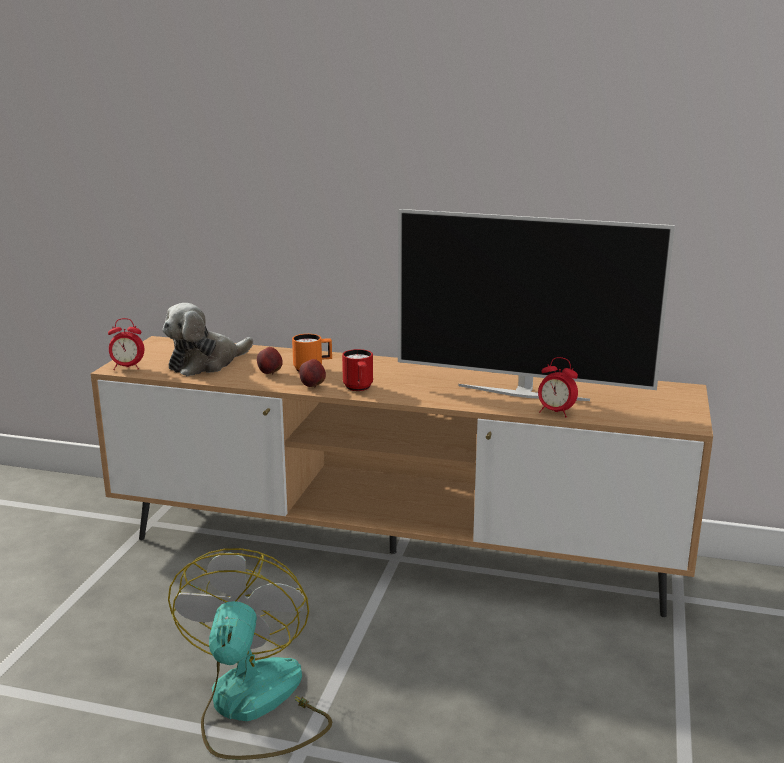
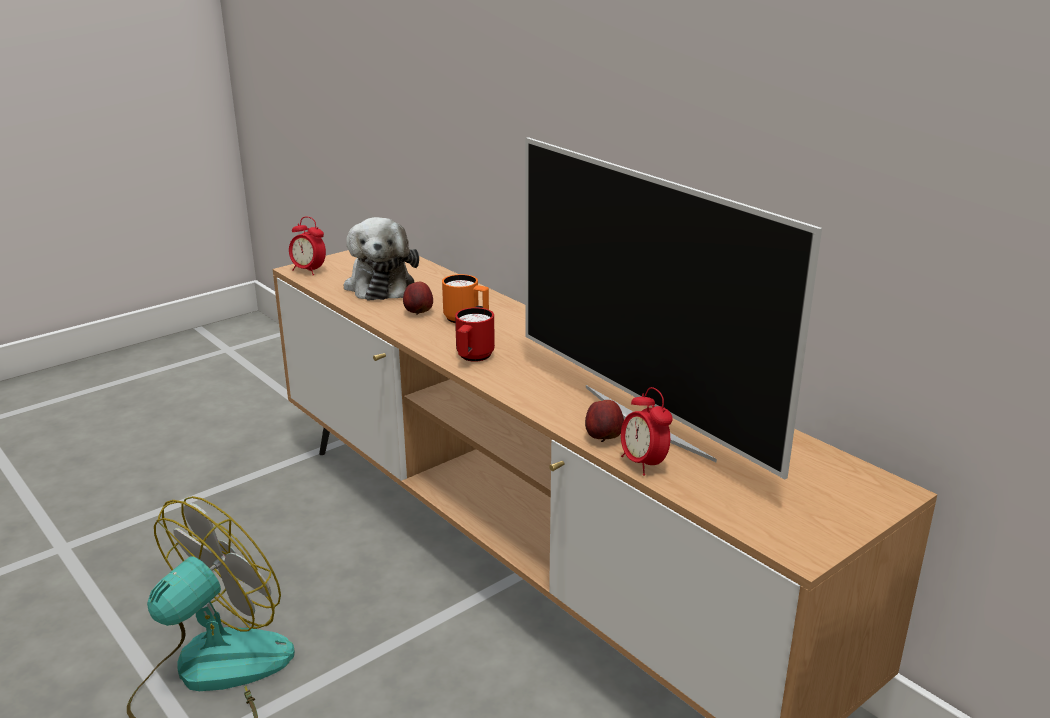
camera: 35 degrees right, 5 degrees up
(206, 363) = (380, 284): plush toy -> plush toy turned 90 degrees counterclockwise
(313, 386) = (433, 340): apple -> apple (604, 438)

